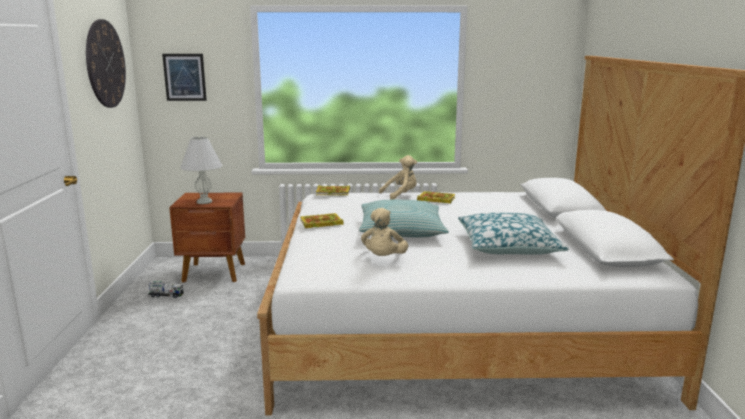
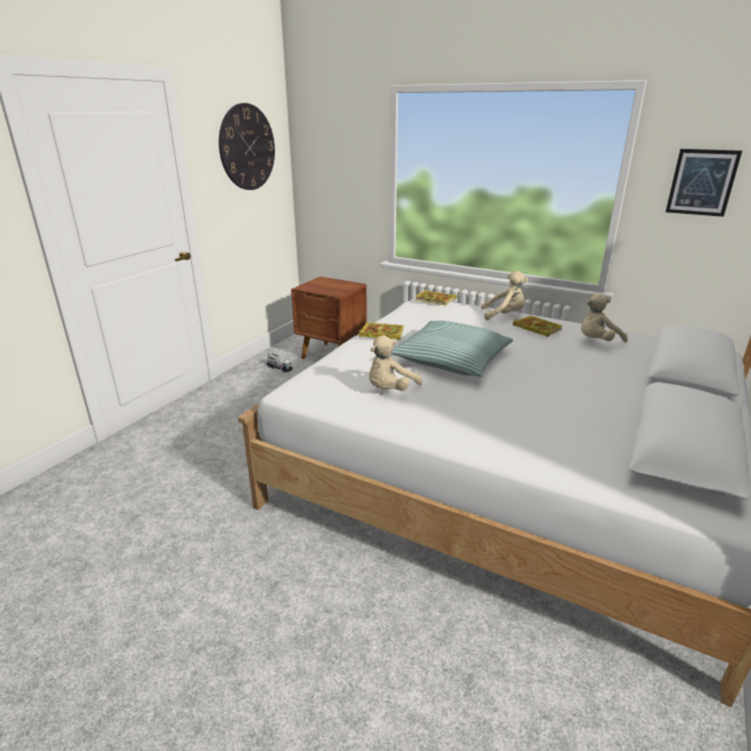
camera: 30 degrees right, 10 degrees up
(184, 77) = (330, 162): picture -> picture (702, 182)
(204, 202) = (323, 288): white table lamp -> none
(486, 201) = (597, 342): none -> beige plush toy
(508, 246) = (549, 410): pillow -> none

